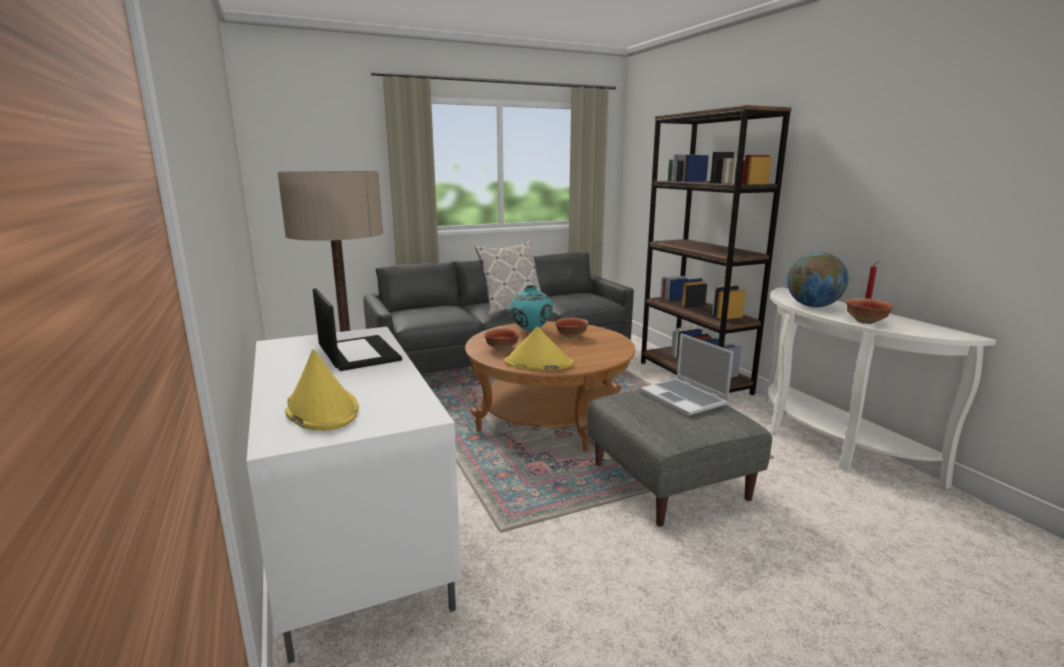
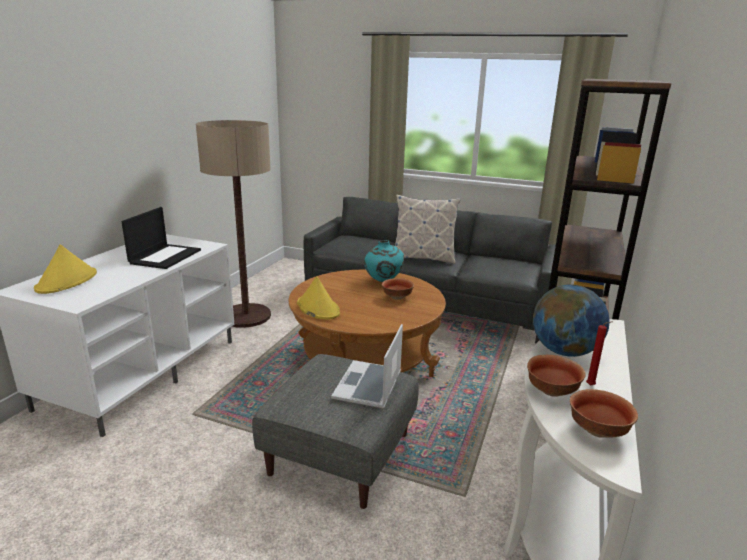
camera: 45 degrees right, 5 degrees up
(501, 349) = (326, 288): bowl -> bowl (596, 431)

